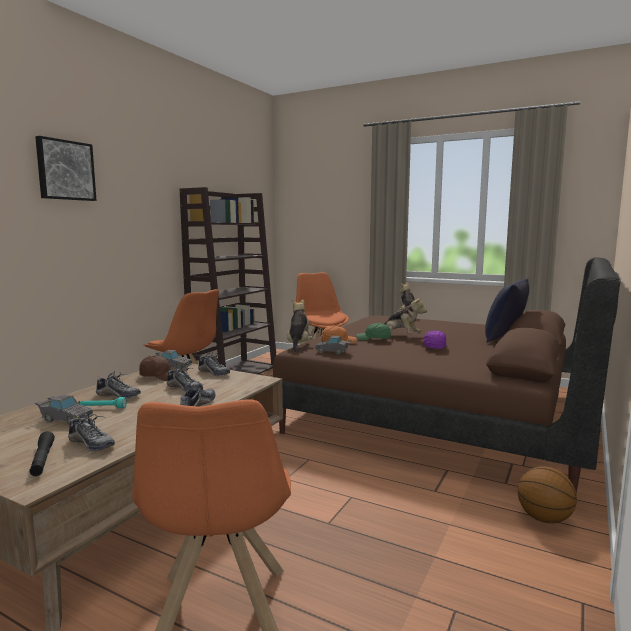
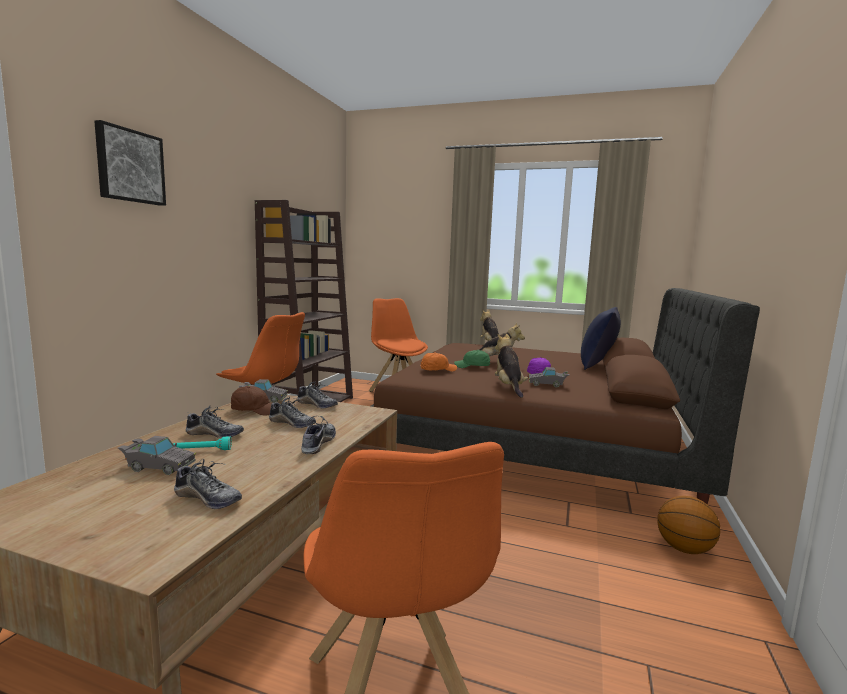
camera: 10 degrees left, 0 degrees up
(42, 459) = (149, 524): black flashlight -> none
(298, 345) = (398, 373): plush toy -> plush toy (508, 387)
(333, 352) = (440, 380): grey toy car -> grey toy car (547, 384)

